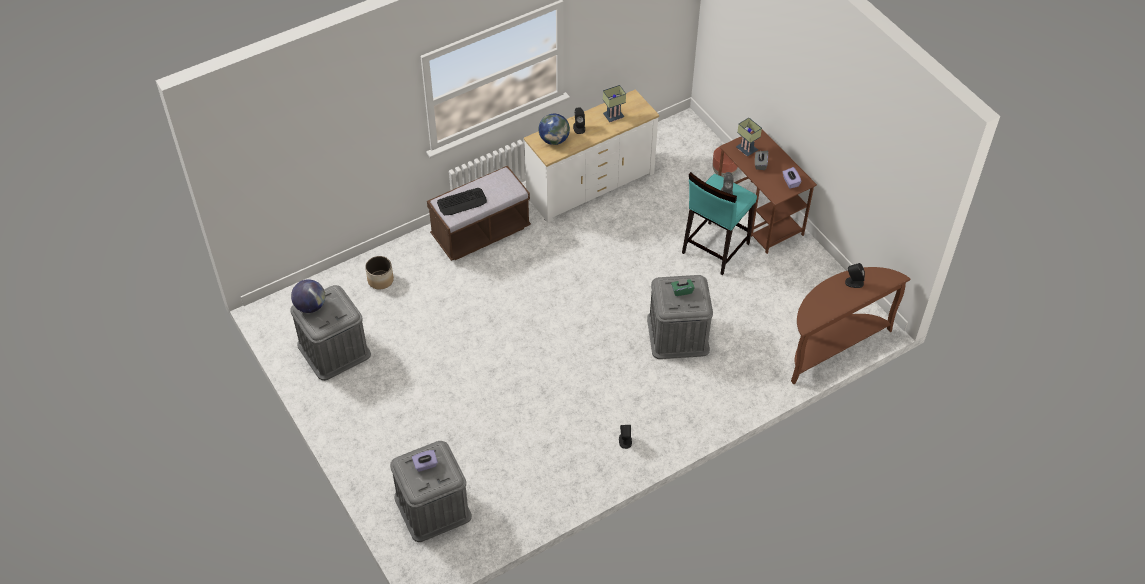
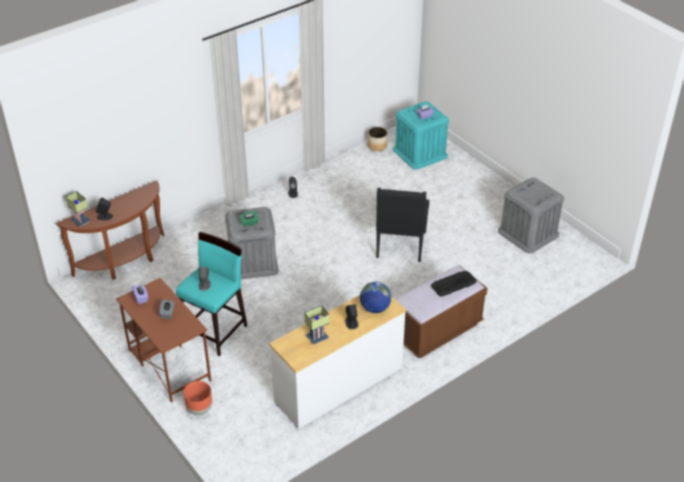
camera: 175 degrees right, 10 degrees down
(310, 306) = (547, 194): globe -> none
(380, 280) = (513, 285): planter -> planter (377, 146)
(432, 507) = (420, 153): grey storage box -> turquoise storage box
(497, 342) = (400, 246): none -> black armchair
(747, 149) = (178, 327): table lamp -> table lamp (79, 221)

